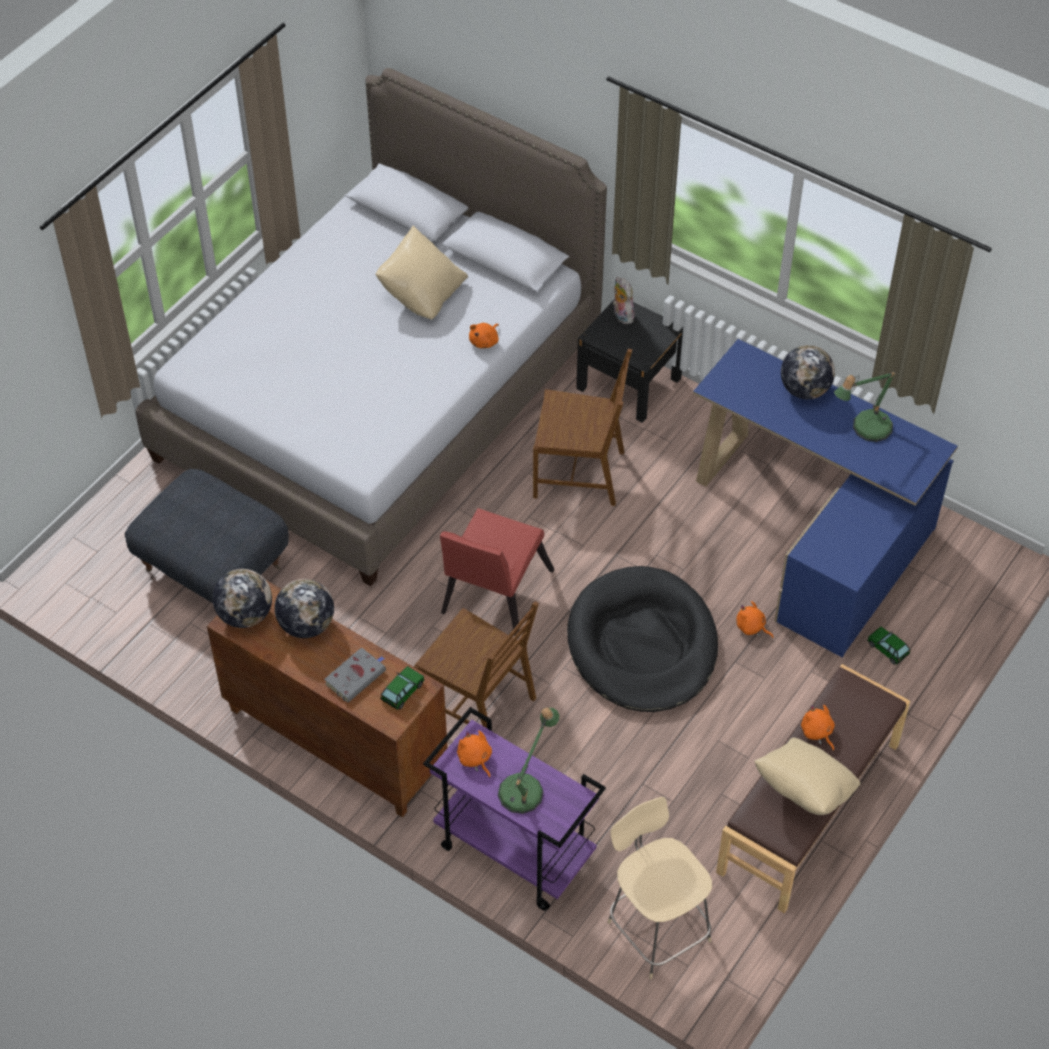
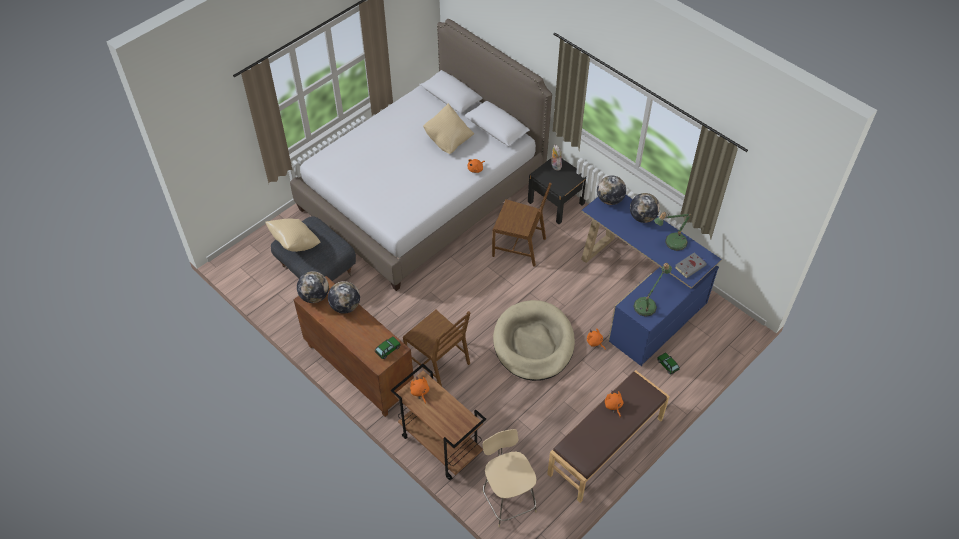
camera: 10 degrees right, 0 degrees up
(356, 676) = (365, 337): grey book -> grey book (690, 266)
(492, 596) = (459, 305): red chair -> none
(513, 851) = (439, 444): purple cart -> brown cart
(525, 787) = (443, 412): table lamp -> table lamp (647, 304)
(642, 644) = (533, 343): black dog bed -> beige dog bed
(740, 366) = (610, 200): none -> globe
(803, 792) = (598, 438): beige pillow -> beige pillow (295, 244)

